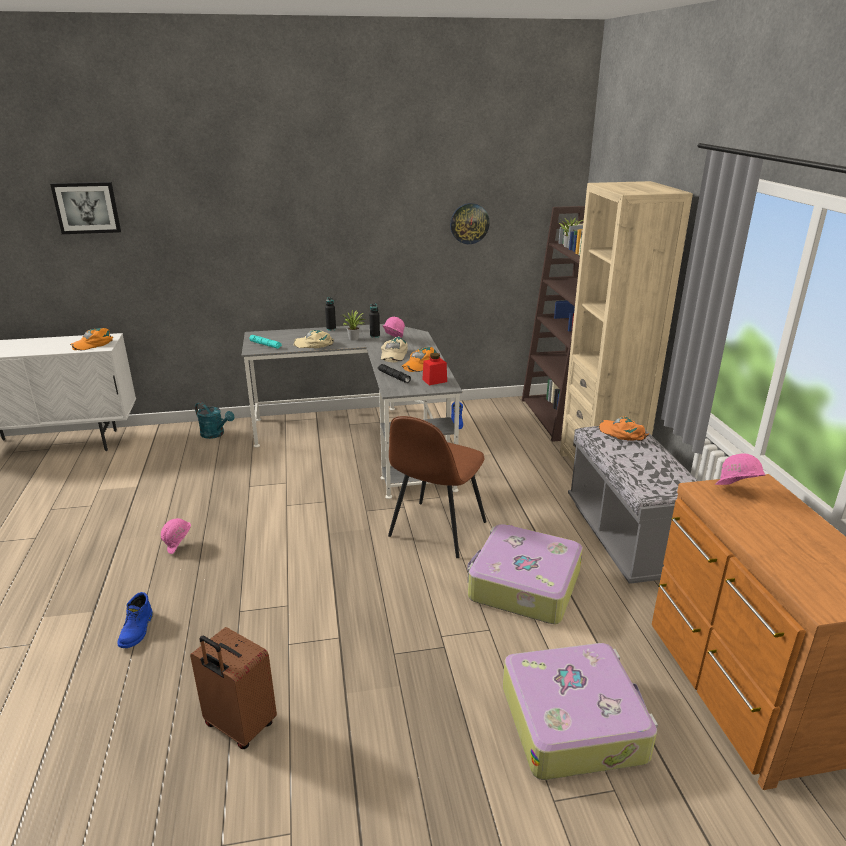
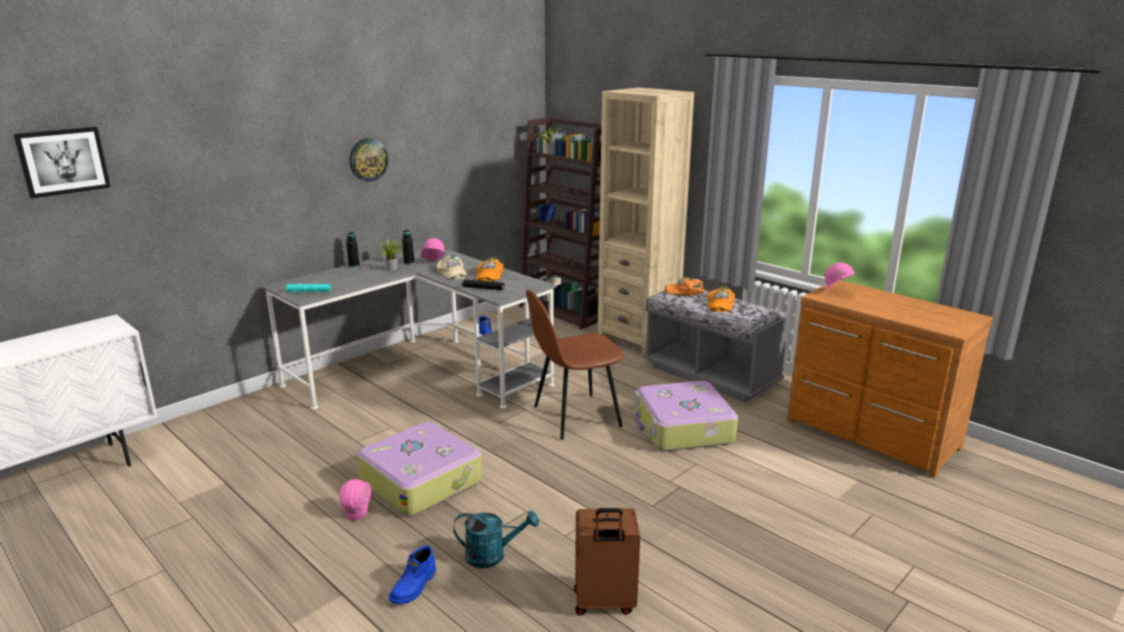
camera: 35 degrees left, 5 degrees down
(93, 344) = (99, 331): orange cap -> orange cap (720, 304)
(137, 631) = (414, 587): blue boot -> blue boot turned 60 degrees clockwise
(215, 434) = (251, 411): turquoise watering can -> turquoise watering can (493, 555)
(314, 344) = (360, 280): beige cap -> none
(434, 380) = (522, 283): red jar -> none
(436, 530) = (574, 416): brown chair -> brown chair turned 75 degrees clockwise
(469, 223) = (461, 142): wall clock -> wall clock (368, 160)
(574, 721) = (809, 491): suitcase -> suitcase (421, 480)

